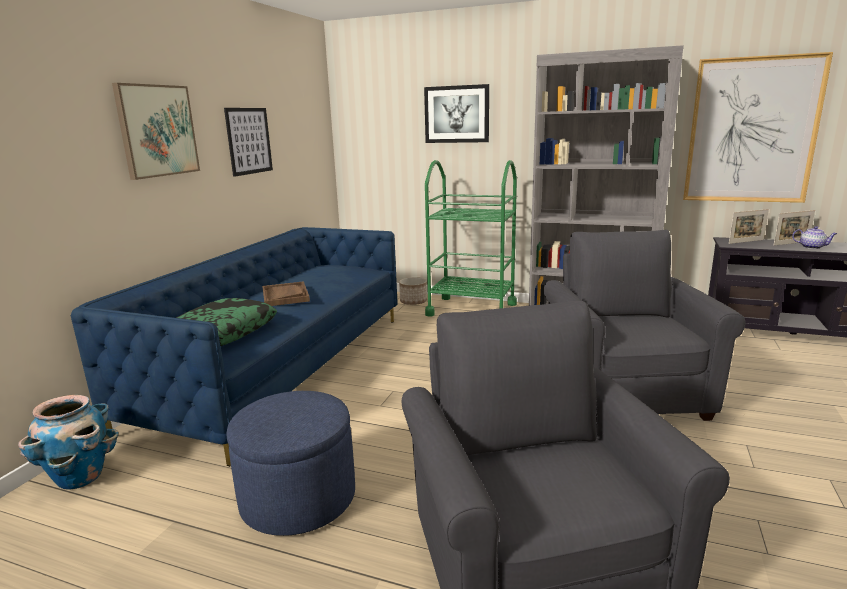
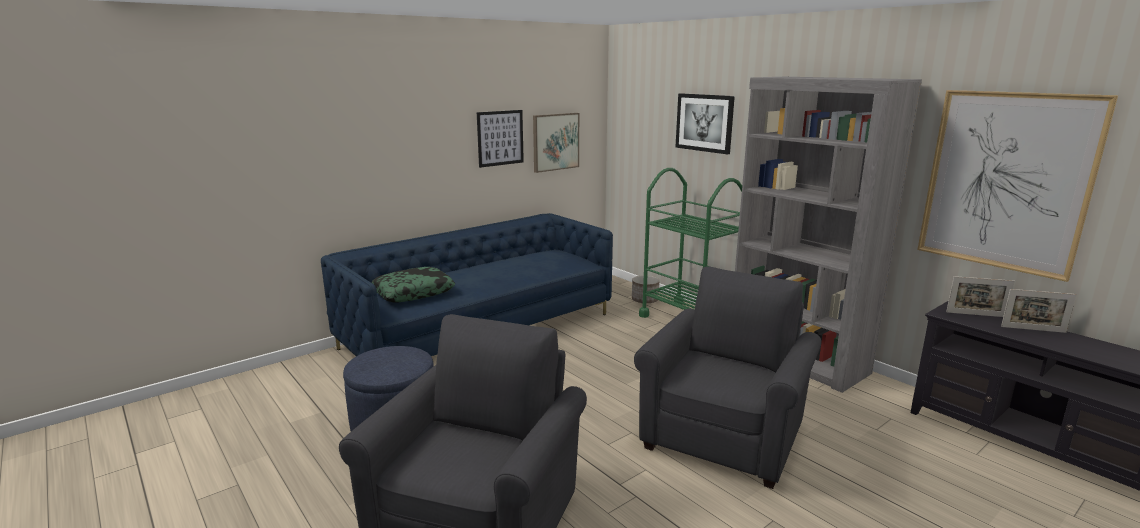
camera: 30 degrees right, 0 degrees up
(80, 477) = (303, 368): planter -> none
(157, 131) = (409, 133): picture -> picture (555, 142)
(285, 296) = (486, 272): brown tray -> none
(812, 247) = (1050, 340): teapot -> none

